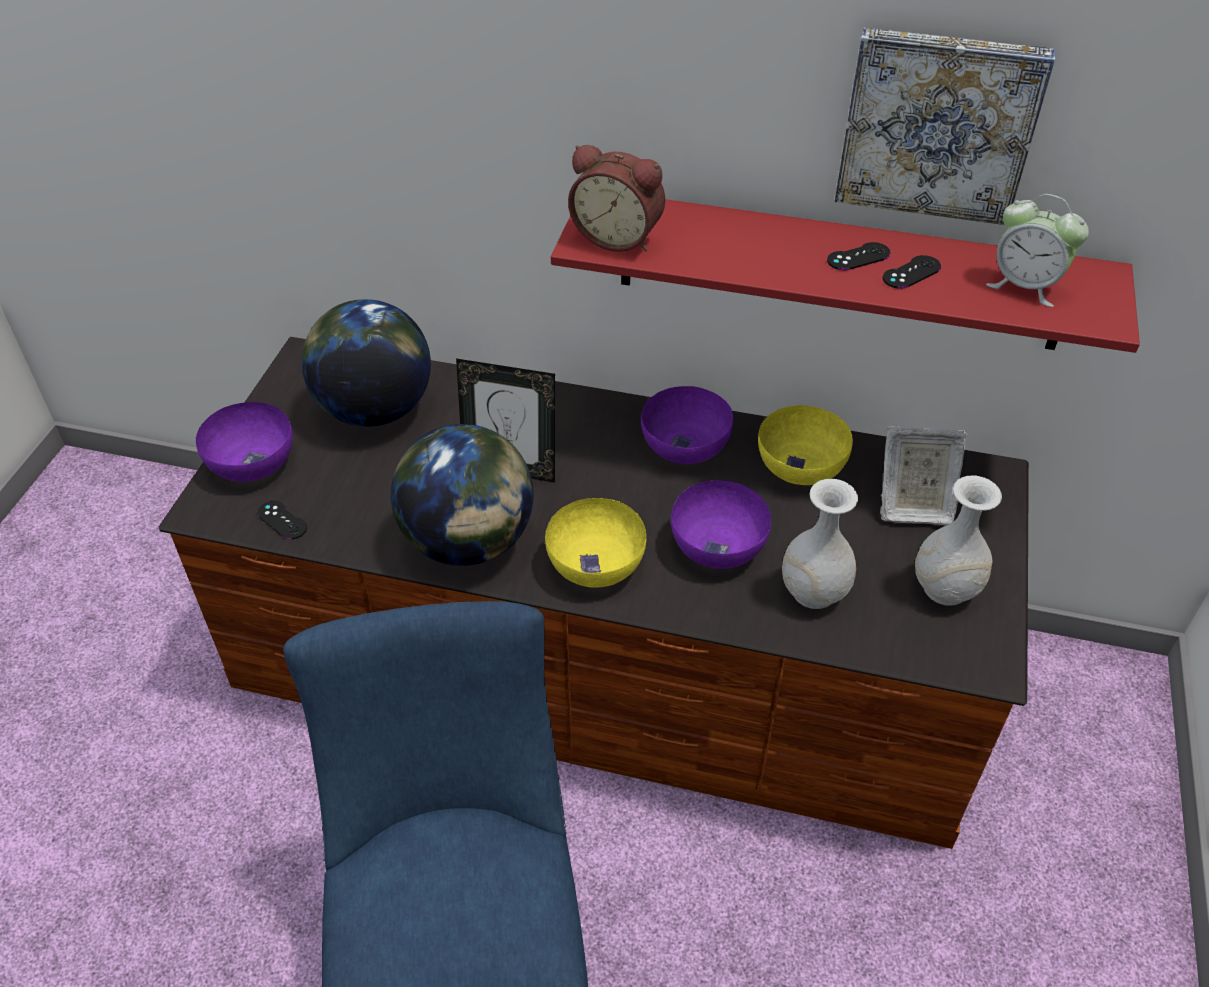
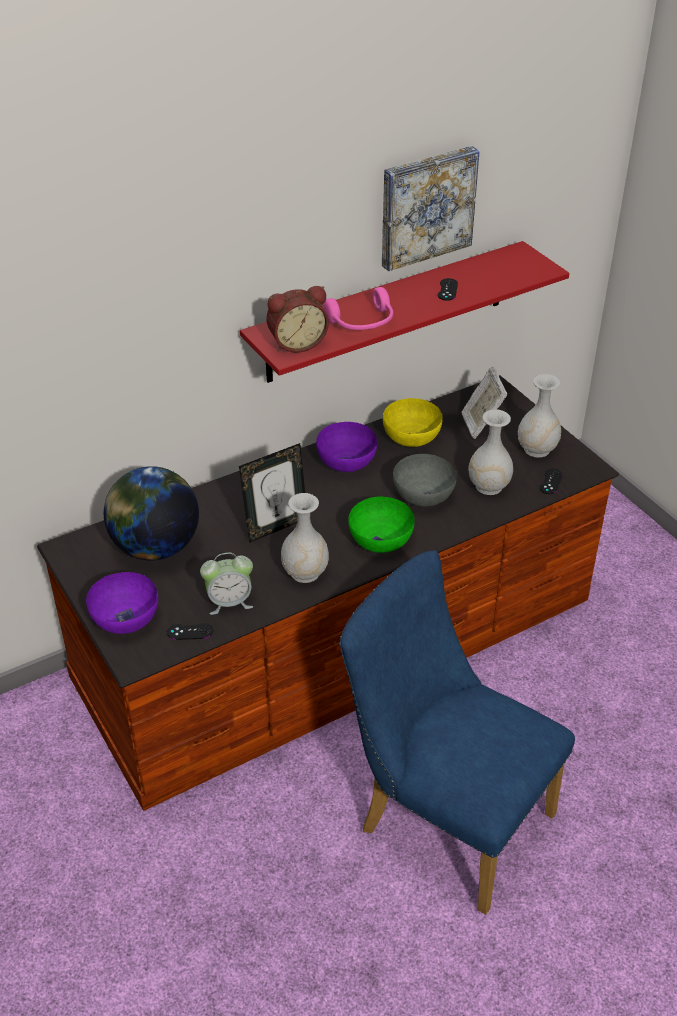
camera: 45 degrees left, 5 degrees down
(469, 541) = (306, 572): globe -> white vase
(596, 565) = (381, 540): yellow bowl -> green bowl
(719, 546) = (424, 494): purple bowl -> grey bowl
(732, 255) = (362, 323): none -> pink headphones
(858, 257) = (416, 294): black game controller -> black game controller (550, 481)
(912, 507) = (481, 424): picture frame -> picture frame turned 120 degrees clockwise
(1025, 286) = (498, 271): alarm clock -> alarm clock (229, 602)

